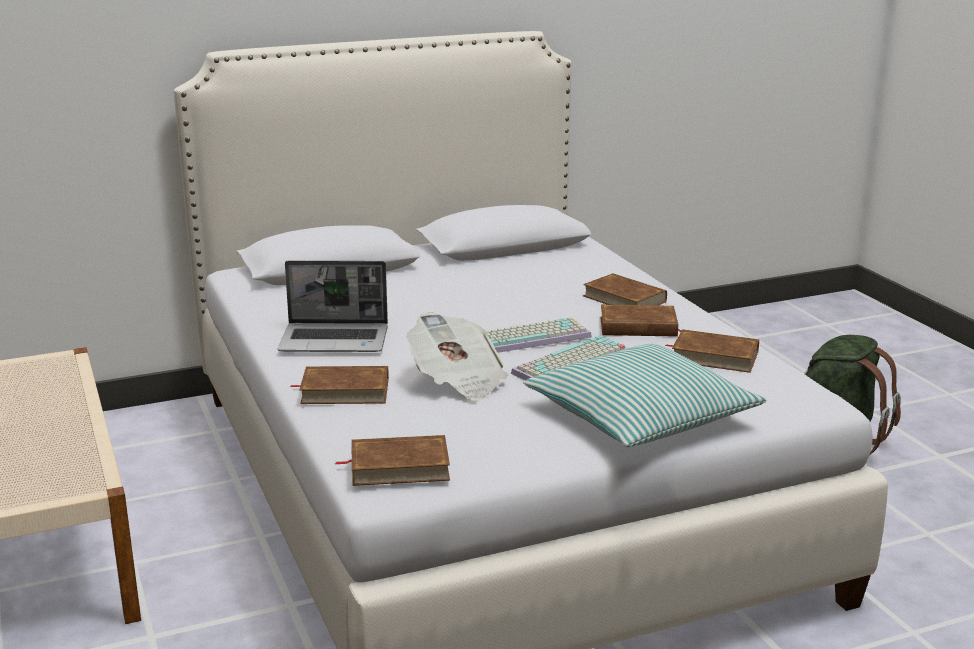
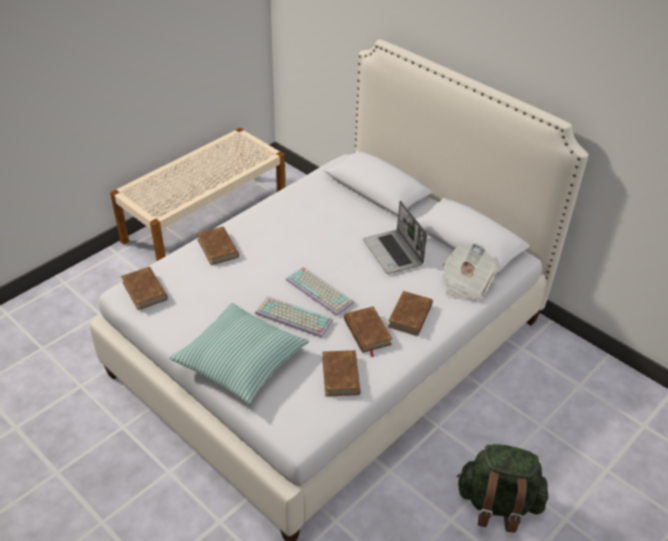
camera: 65 degrees right, 20 degrees up
(336, 340) = (277, 224): laptop -> laptop (393, 253)
(458, 381) = (244, 281): newspaper -> newspaper (465, 284)

